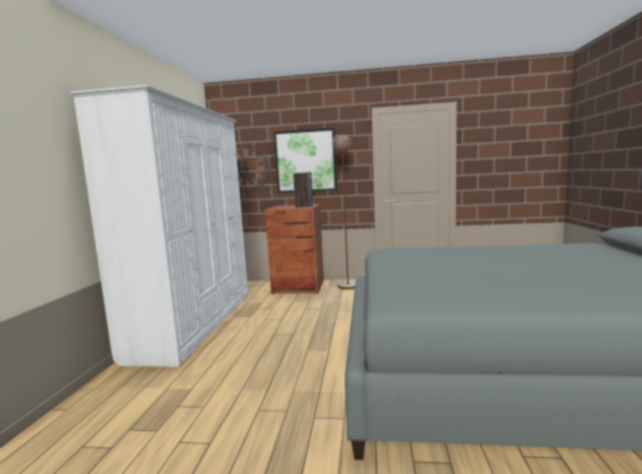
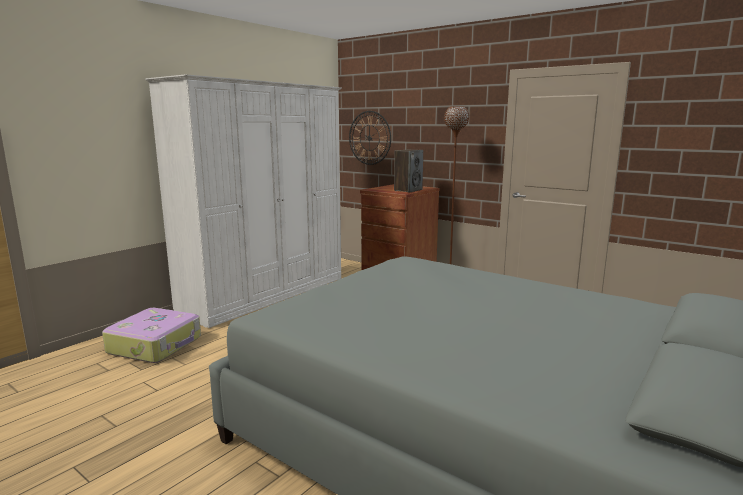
camera: 30 degrees right, 5 degrees up
(138, 401) = (156, 345): none -> suitcase
(305, 161) = (428, 134): picture -> none

